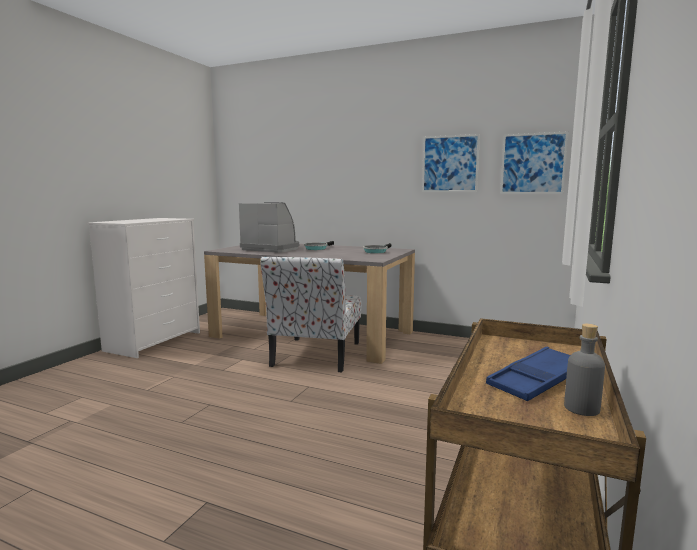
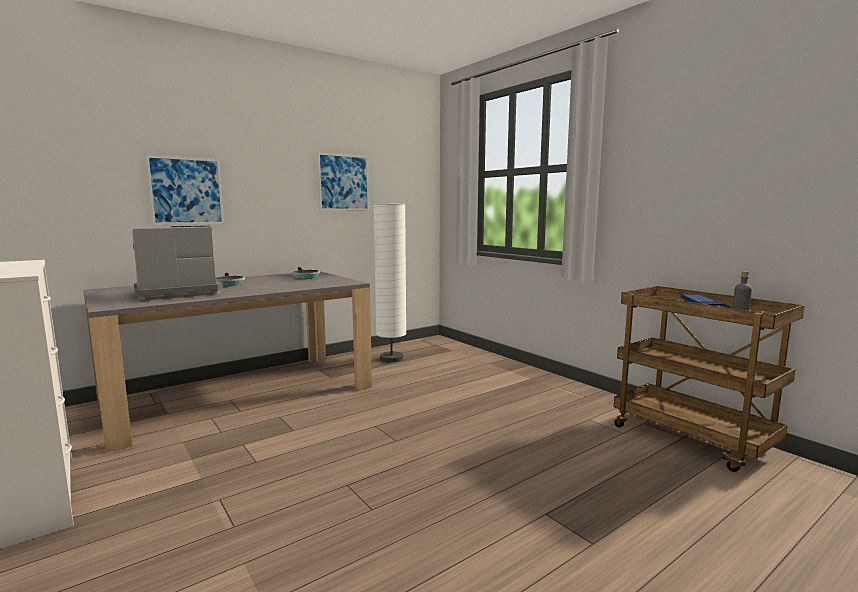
camera: 60 degrees left, 0 degrees up
(316, 355) = (303, 406): chair -> none
(457, 352) = (391, 358): none -> white floor lamp
(533, 163) = (407, 186): picture -> picture (186, 191)

